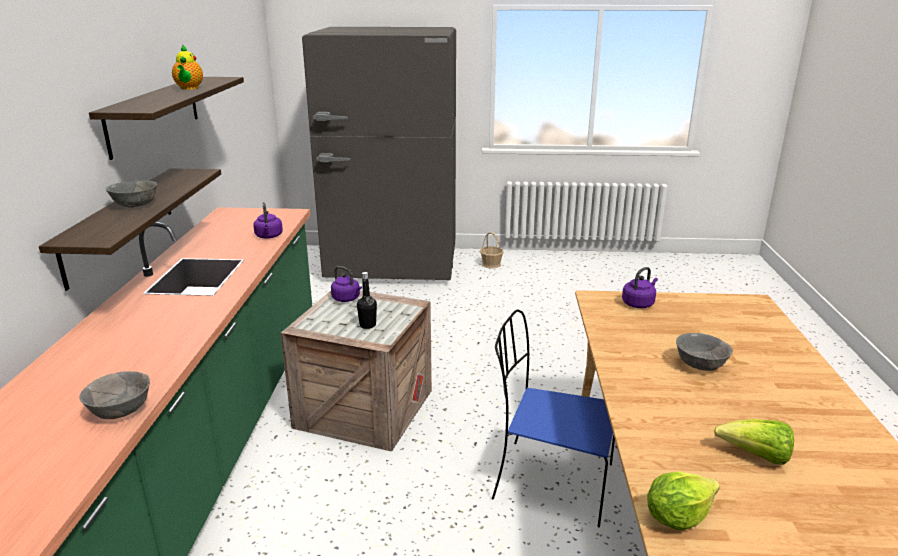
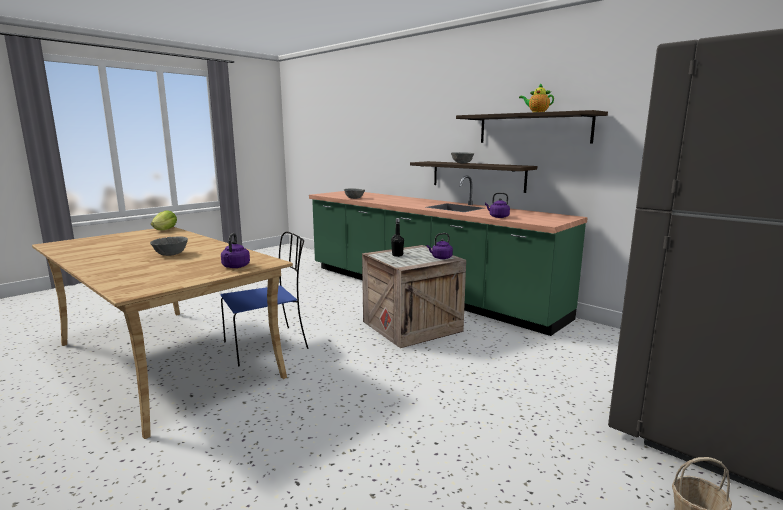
camera: 130 degrees right, 10 degrees down
(755, 456) = (135, 242): lettuce -> none

